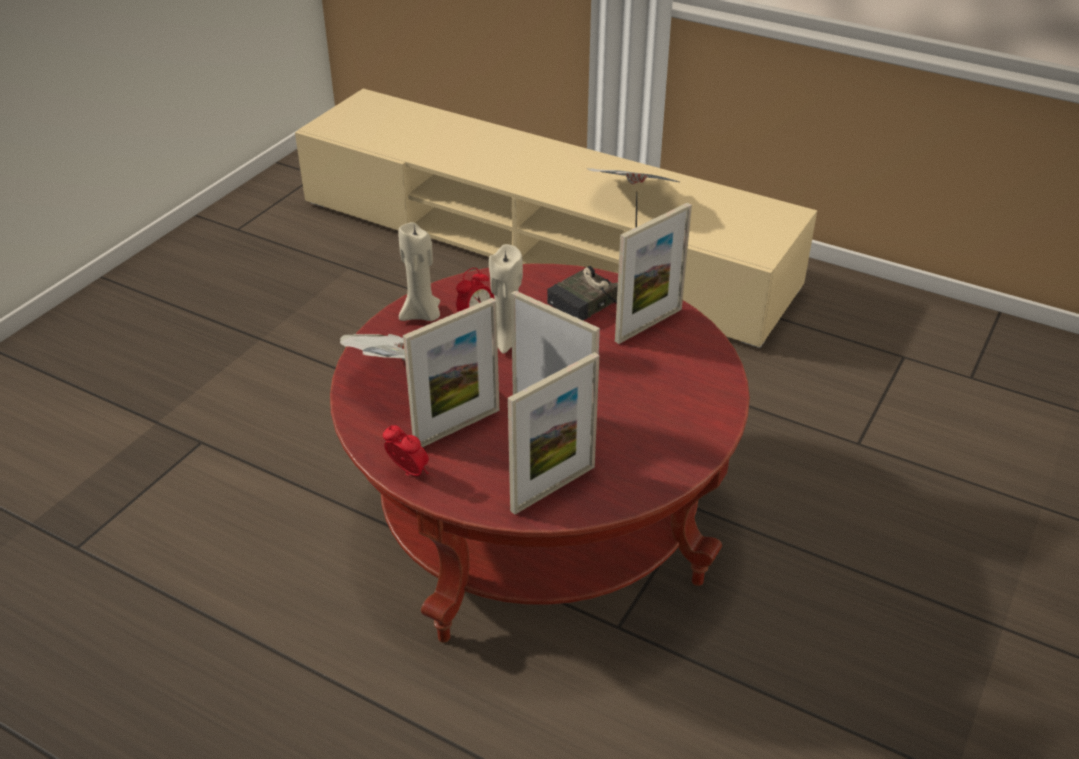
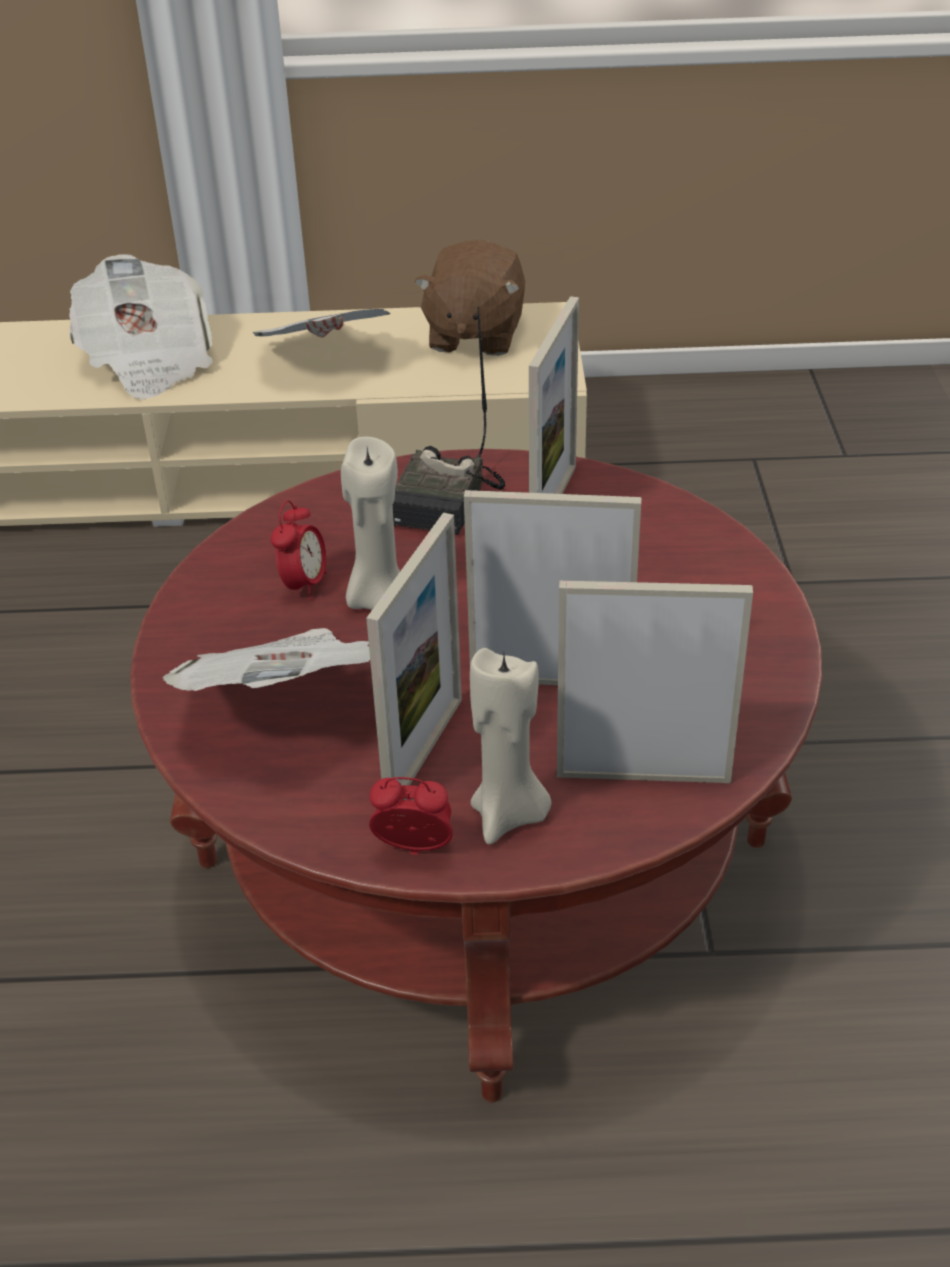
camera: 30 degrees left, 0 degrees up
(422, 315) = (214, 610): beige candle -> beige candle (509, 815)
(536, 168) = (148, 362): none -> newspaper
(553, 488) = (643, 776): picture frame -> picture frame turned 105 degrees counterclockwise
(734, 212) = (474, 336): none -> brown plush toy

